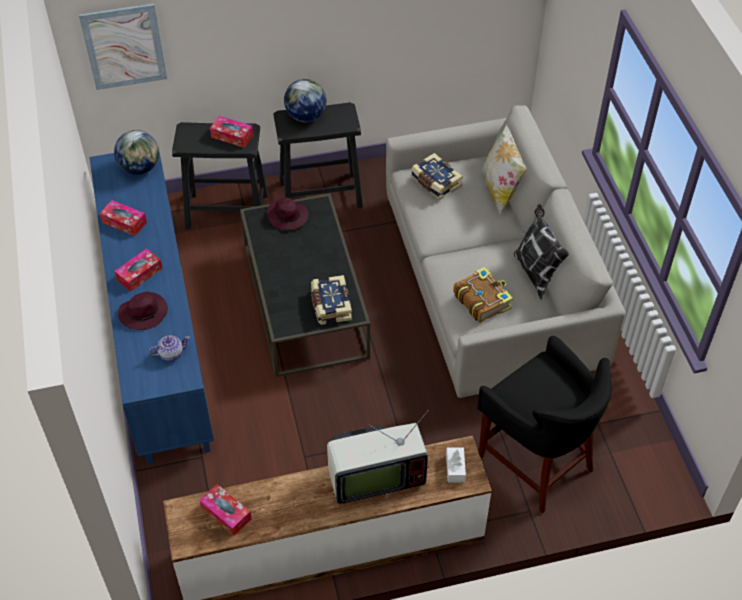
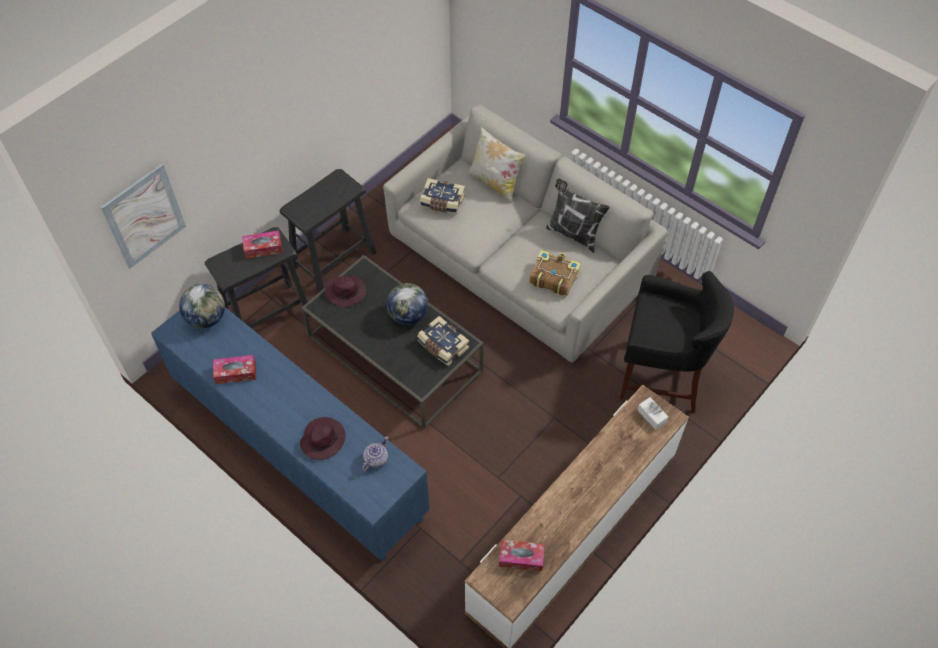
camera: 35 degrees left, 5 degrees up
(139, 274) = (289, 409): tissue box -> none
(305, 116) = (310, 199): globe -> globe (408, 316)
(374, 476) = (602, 458): television -> none

